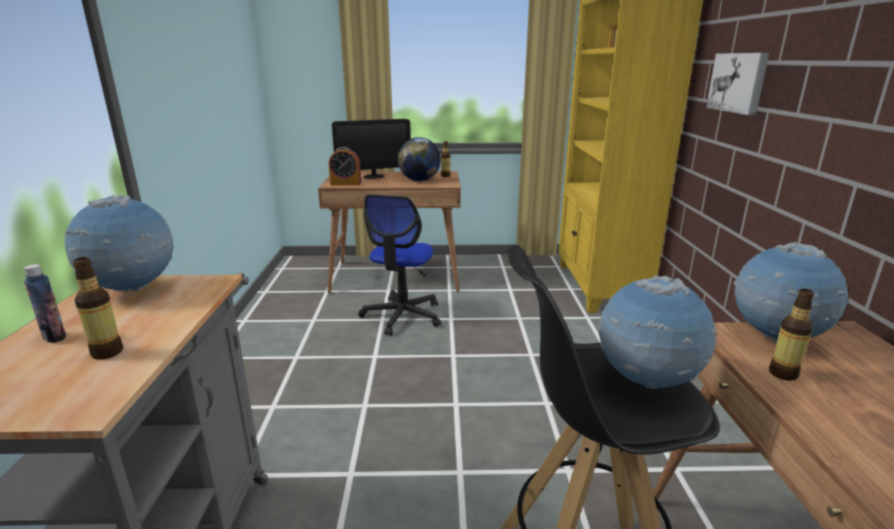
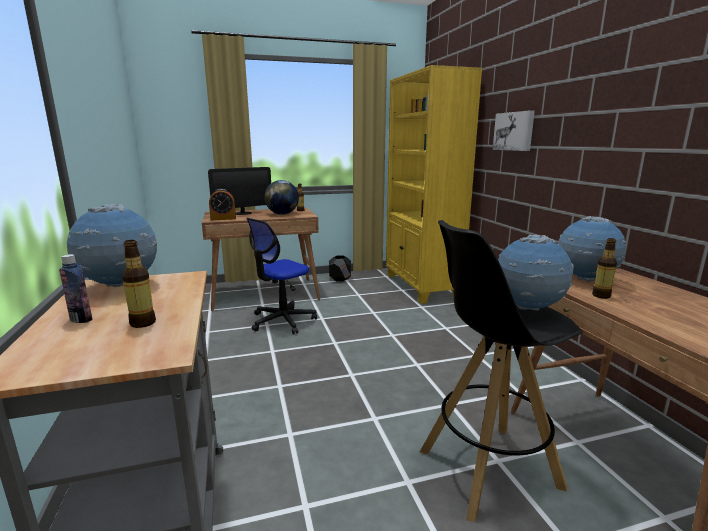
camera: 15 degrees left, 5 degrees down
(402, 316) = (282, 321): office chair -> office chair turned 45 degrees clockwise
(496, 265) = (340, 279): none -> black planter

